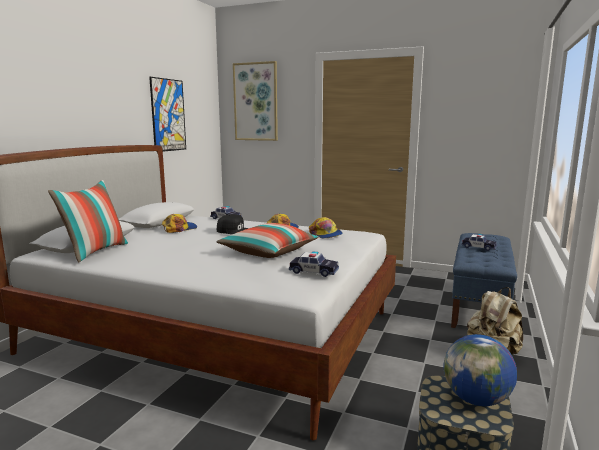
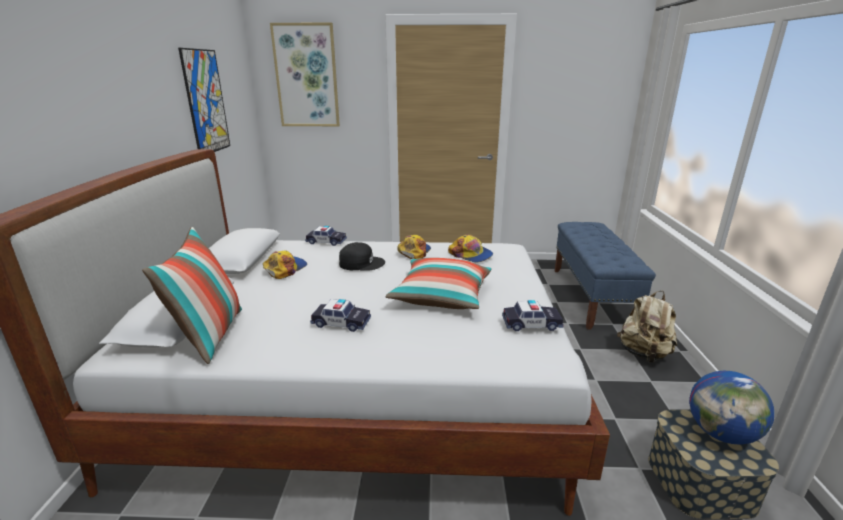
camera: 20 degrees left, 10 degrees up
(478, 247) = (596, 242): toy car -> toy car (341, 323)

